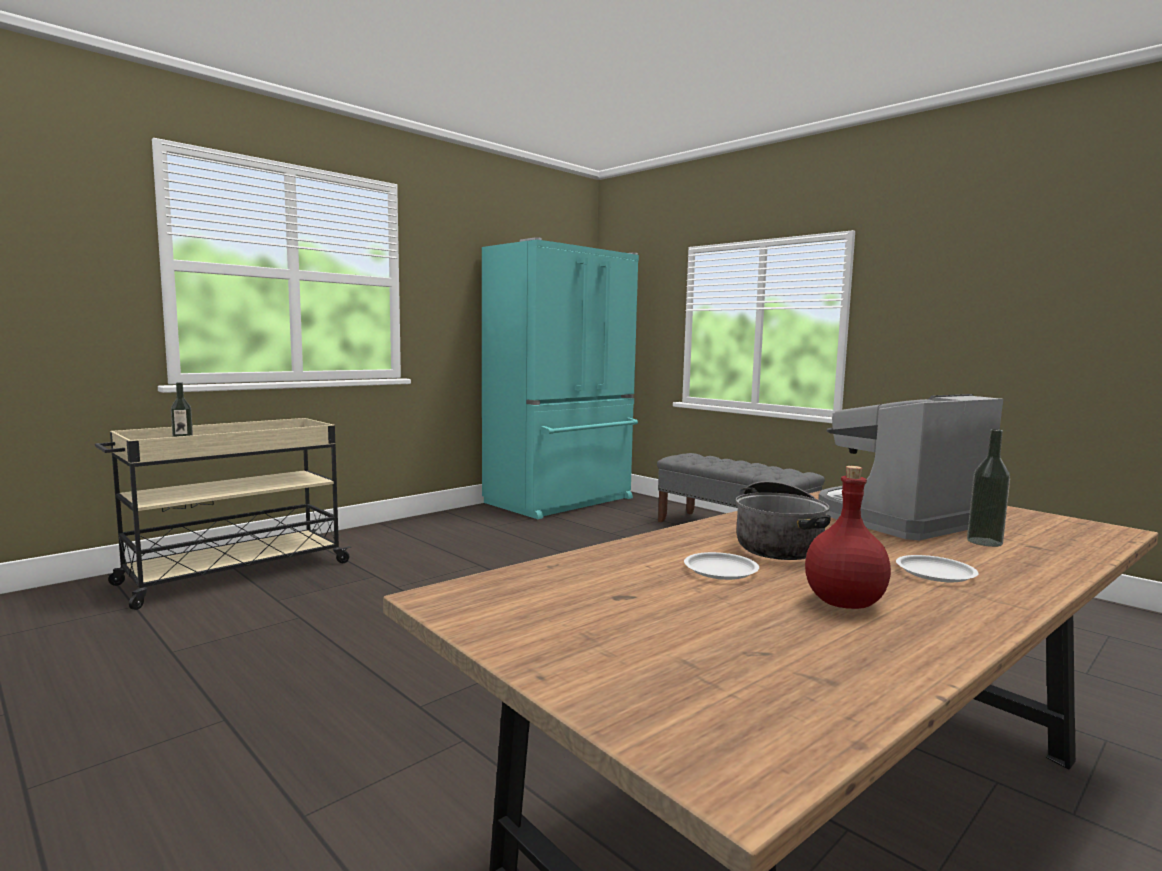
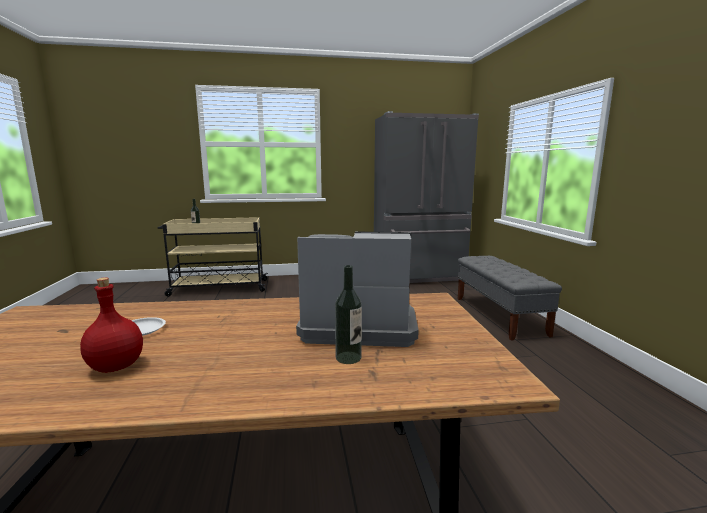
camera: 35 degrees right, 5 degrees up
(562, 501) = (419, 276): turquoise fridge -> grey fridge
(780, 543) = (225, 322): cooking pot -> none
(935, 573) = (227, 367): white plate -> none

